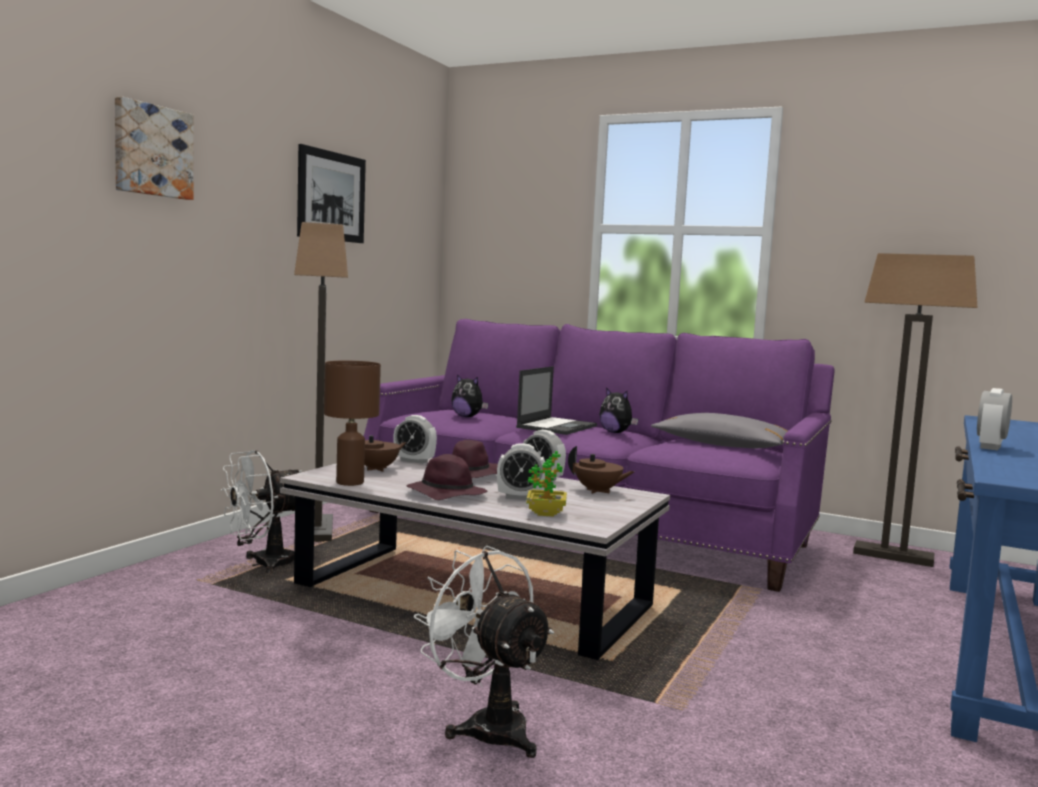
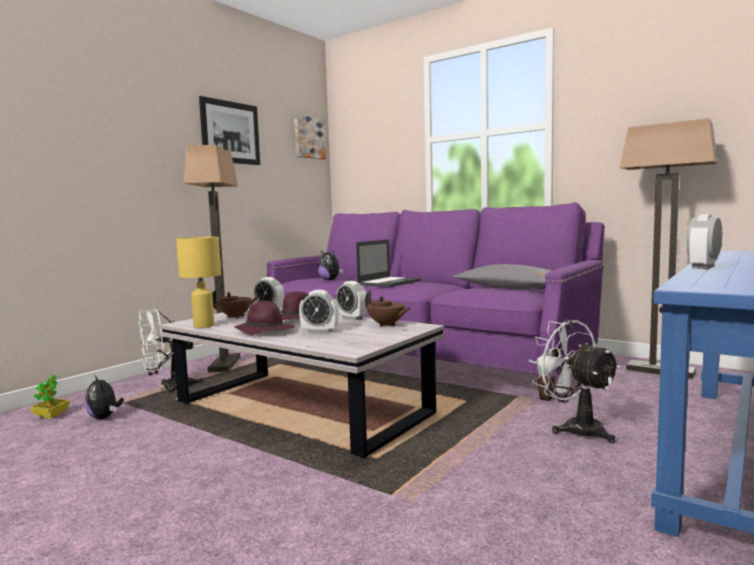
camera: 10 degrees right, 0 degrees up
(152, 151) = (73, 102): picture -> picture (308, 138)
(350, 482) = (204, 326): brown table lamp -> yellow table lamp
(487, 726) = (239, 514): white fan -> white fan (575, 428)
(546, 513) = (326, 342): potted plant -> potted plant (51, 415)
(616, 432) = (432, 284): plush toy -> plush toy (104, 417)

